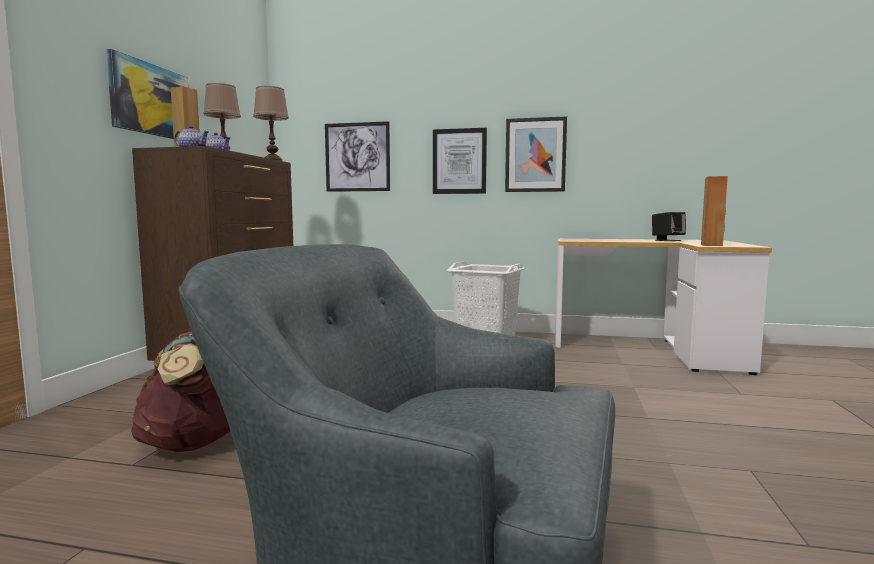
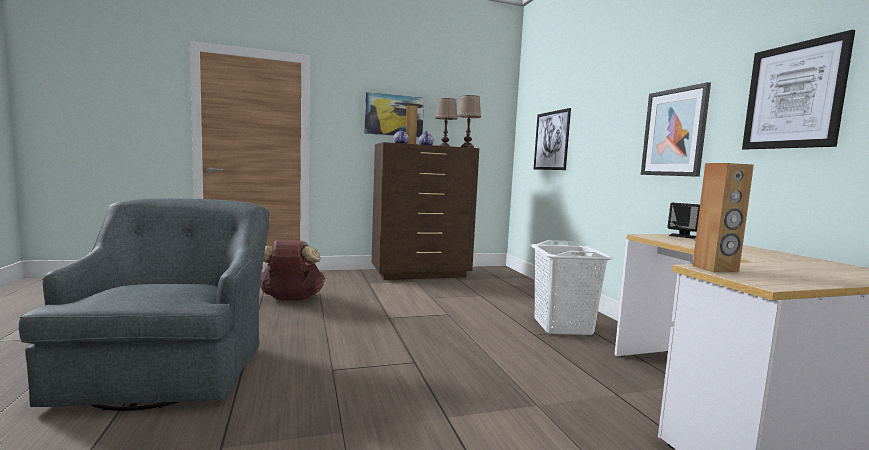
camera: 60 degrees right, 0 degrees up
(459, 161) = (611, 142): picture -> picture (794, 96)
(667, 240) = (782, 259): black speaker -> black speaker (683, 236)

